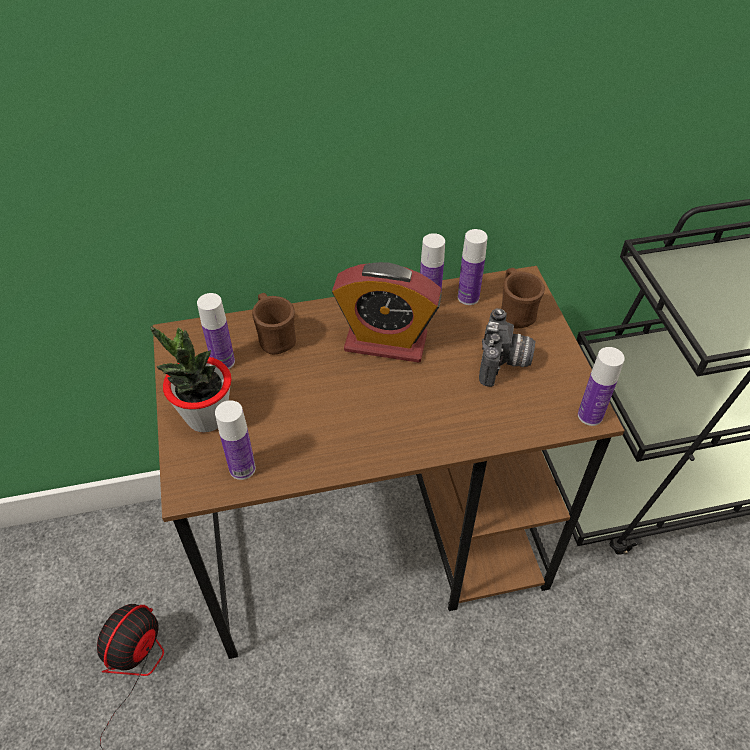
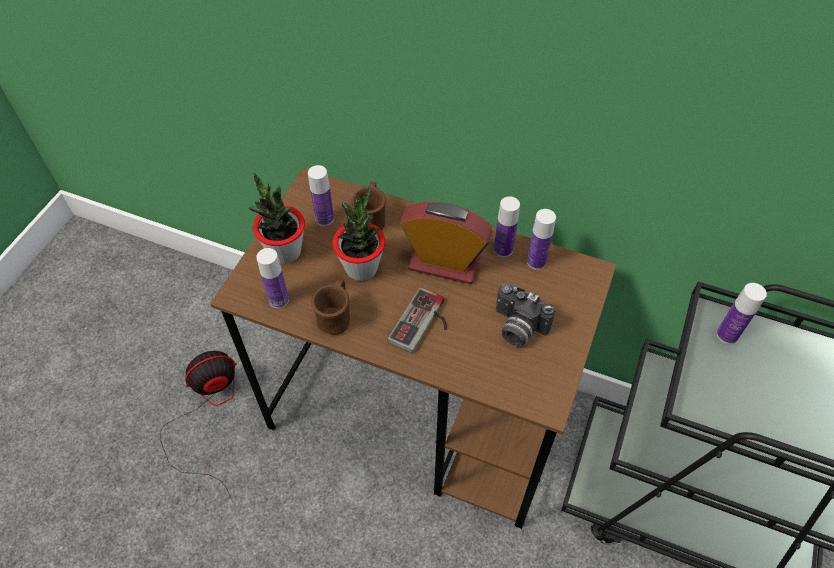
camera: 35 degrees right, 5 degrees up
(306, 389) = (361, 268): none -> potted plant
(385, 342) = (444, 264): alarm clock -> alarm clock turned 150 degrees clockwise
(416, 408) = (424, 324): none -> game controller
(504, 363) = (517, 328): camera -> camera turned 75 degrees clockwise
(515, 313) = (561, 293): brown mug -> brown mug (336, 317)
(590, 415) = (546, 405): bottle -> bottle (727, 335)

